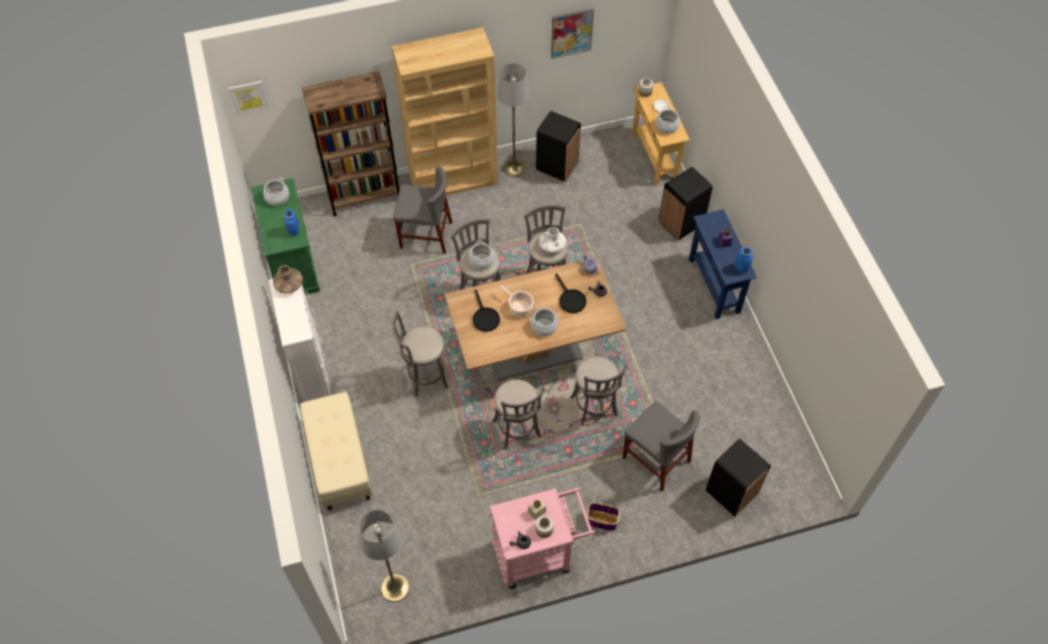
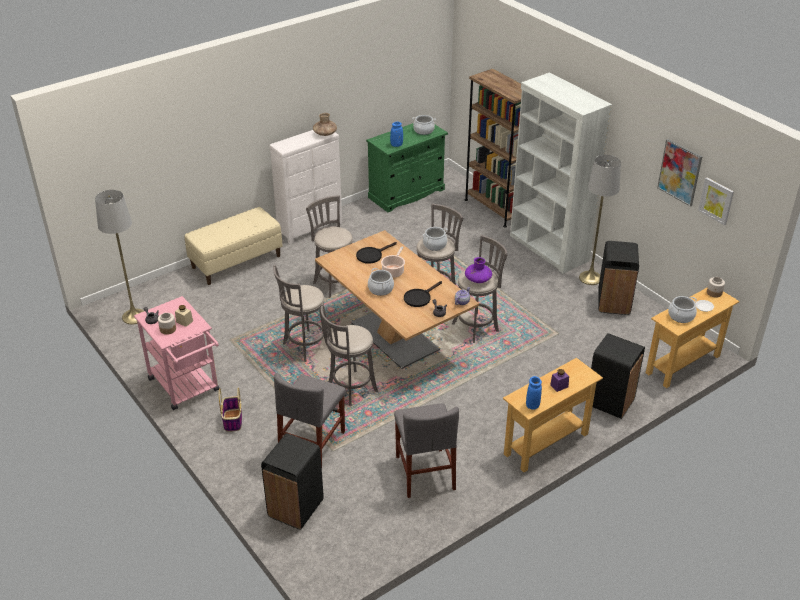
camera: 70 degrees right, 20 degrees down
(248, 97) = (465, 53): picture -> picture (716, 200)
(426, 235) = (478, 248): grey chair -> grey chair (425, 472)
(454, 180) = (548, 248): brown bookcase -> white bookcase
(552, 245) = (478, 279): white vase -> purple vase
(714, 285) = (546, 444): blue console table -> beige console table

